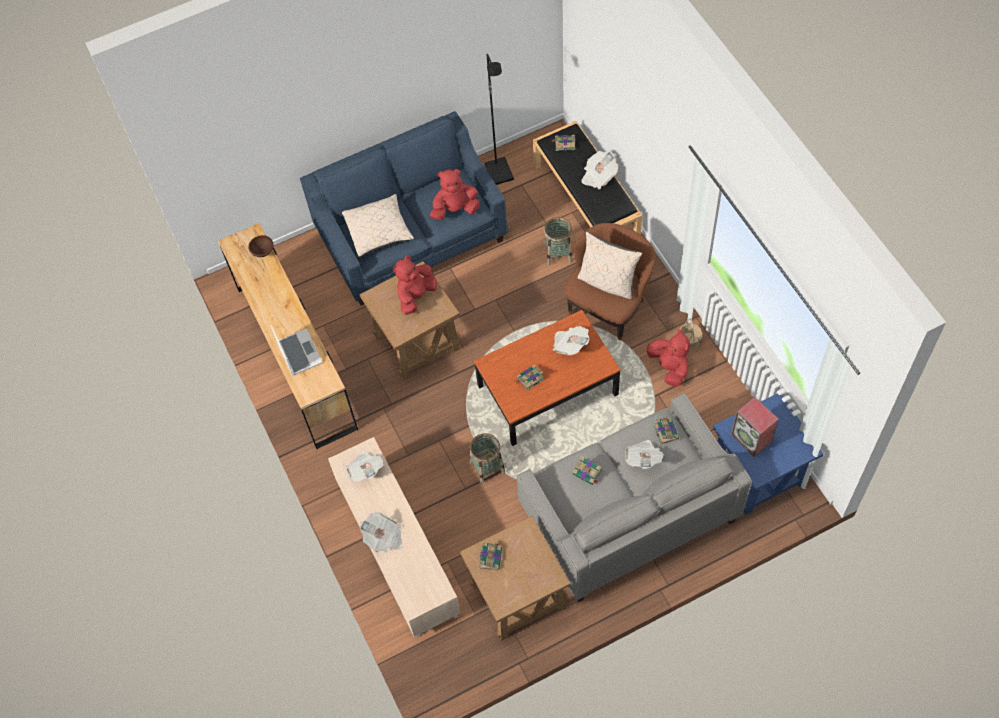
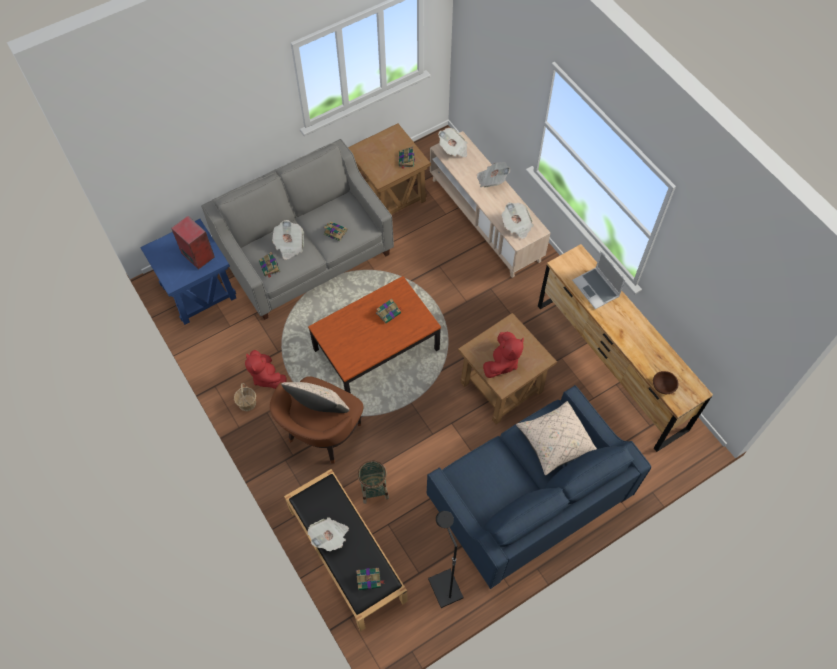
camera: 170 degrees right, 0 degrees up
(455, 209) = (480, 473): red plush toy -> none
(487, 467) = (422, 283): basket -> none
(570, 345) = (354, 345): newspaper -> newspaper (453, 149)

